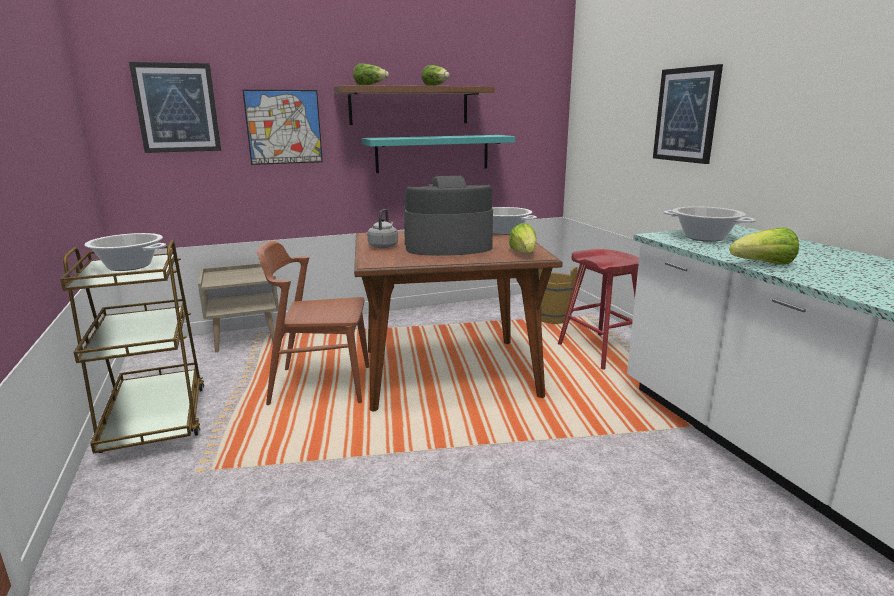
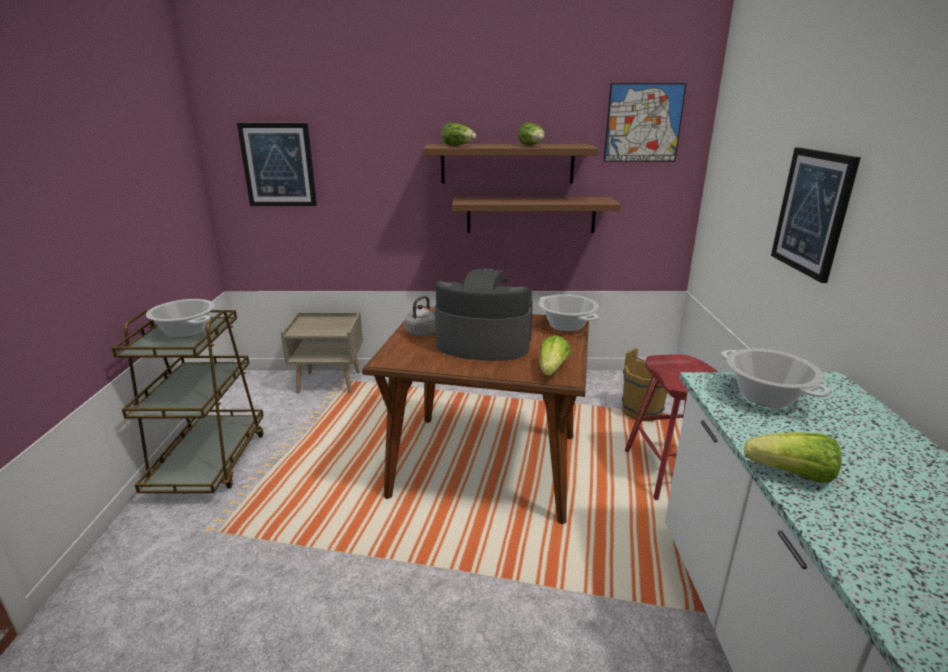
camera: 20 degrees right, 5 degrees up
(284, 127) = (375, 184): picture -> picture (643, 123)
(320, 385) = (359, 453): brown chair -> none
(433, 153) = (531, 214): turquoise shelf -> brown shelf

